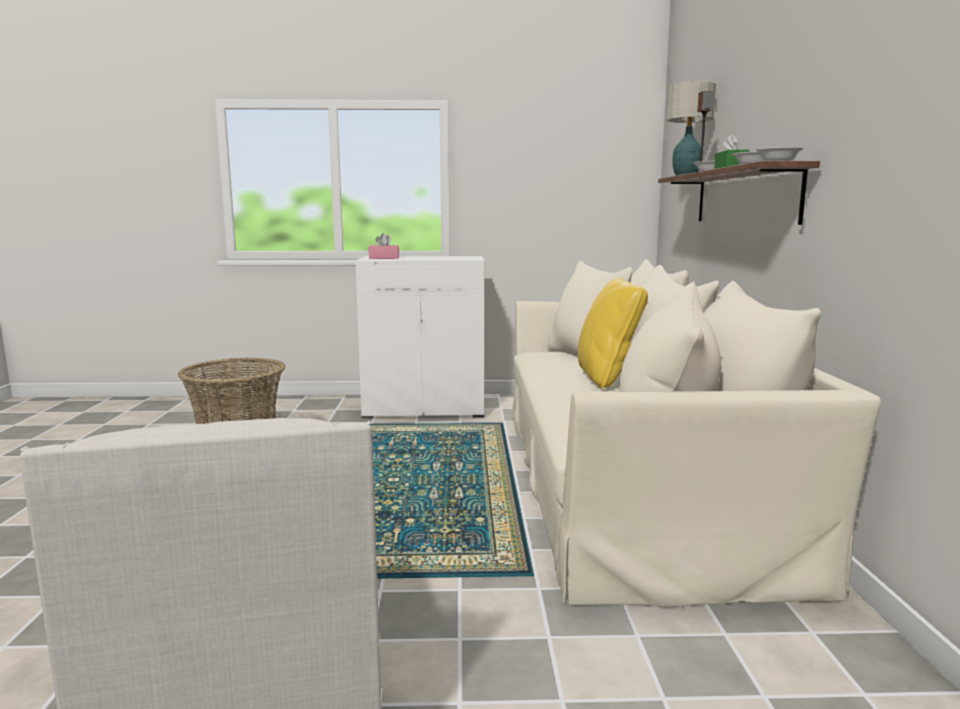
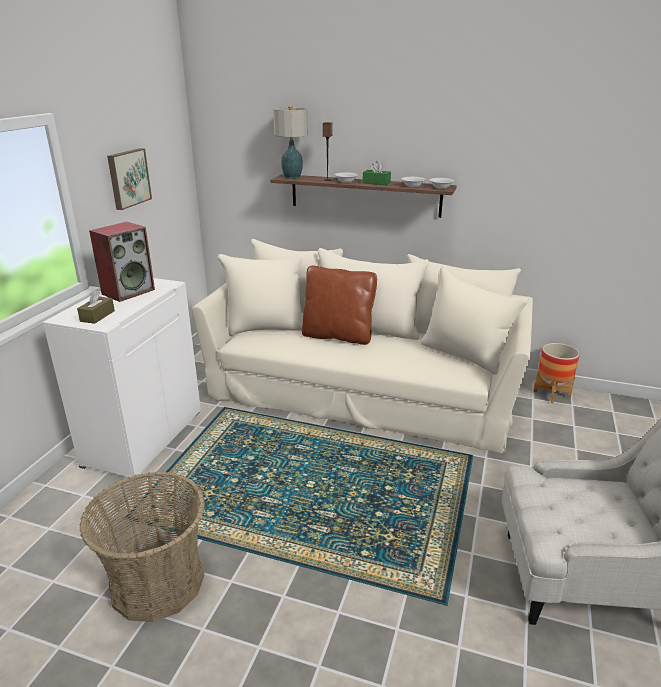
camera: 70 degrees left, 15 degrees up
(384, 258) = (97, 316): pink tissue box -> brown tissue box
(442, 257) = (128, 291): none -> speaker
(533, 172) = (128, 178): none -> picture
(608, 378) = (338, 336): yellow pillow -> brown pillow
(873, 660) = (552, 394): none -> planter

